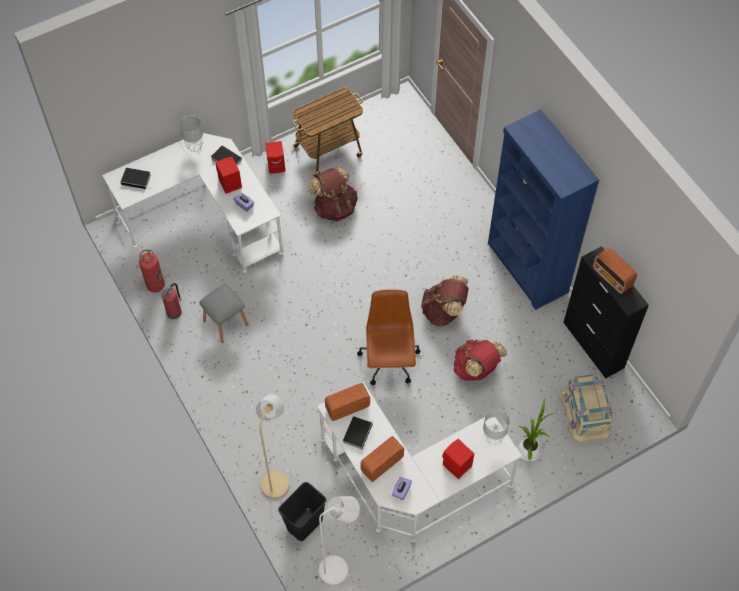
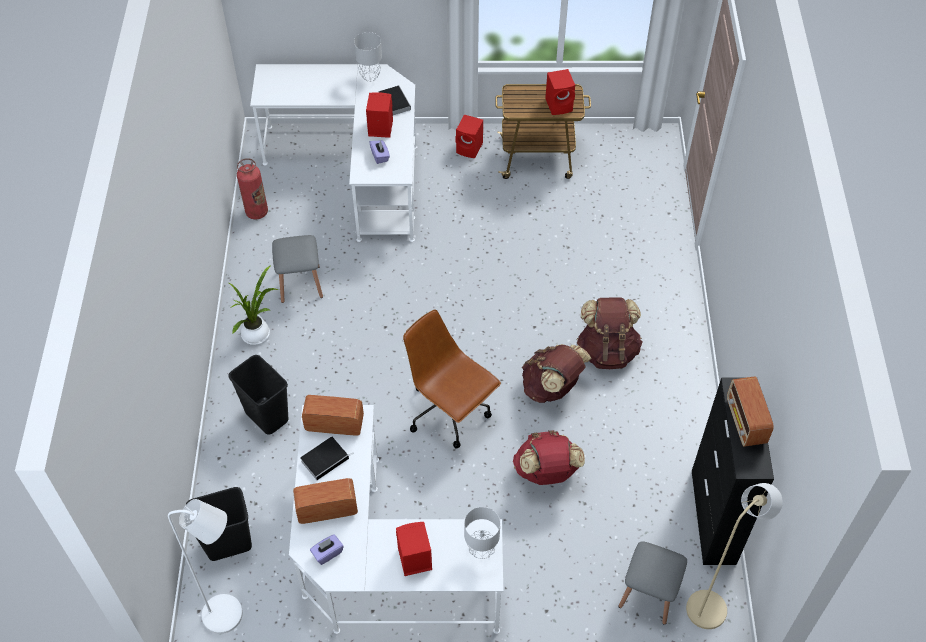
camera: 30 degrees right, 5 degrees down
(137, 179) = (287, 83): book -> none
(174, 311) = (256, 247): fire extinguisher -> none
(268, 427) = (266, 416): none -> black trash can
(277, 479) = (234, 477): beige floor lamp -> beige floor lamp (712, 604)
(334, 207) = (503, 219): brown backpack -> brown backpack (607, 351)
(341, 109) = (560, 105): none -> red speaker
(389, 362) = (450, 413): brown office chair -> brown office chair turned 75 degrees counterclockwise
(527, 268) = (686, 387): blue bookcase -> none
(529, 449) = (549, 600): potted plant -> potted plant (258, 333)
(585, 413) = (648, 594): beige storage box -> grey stool

